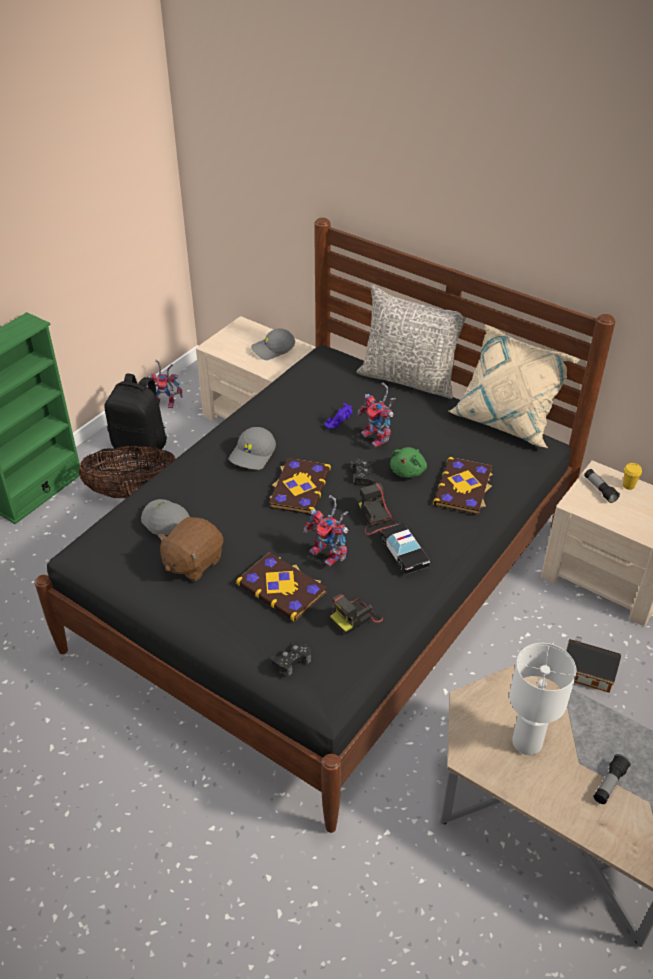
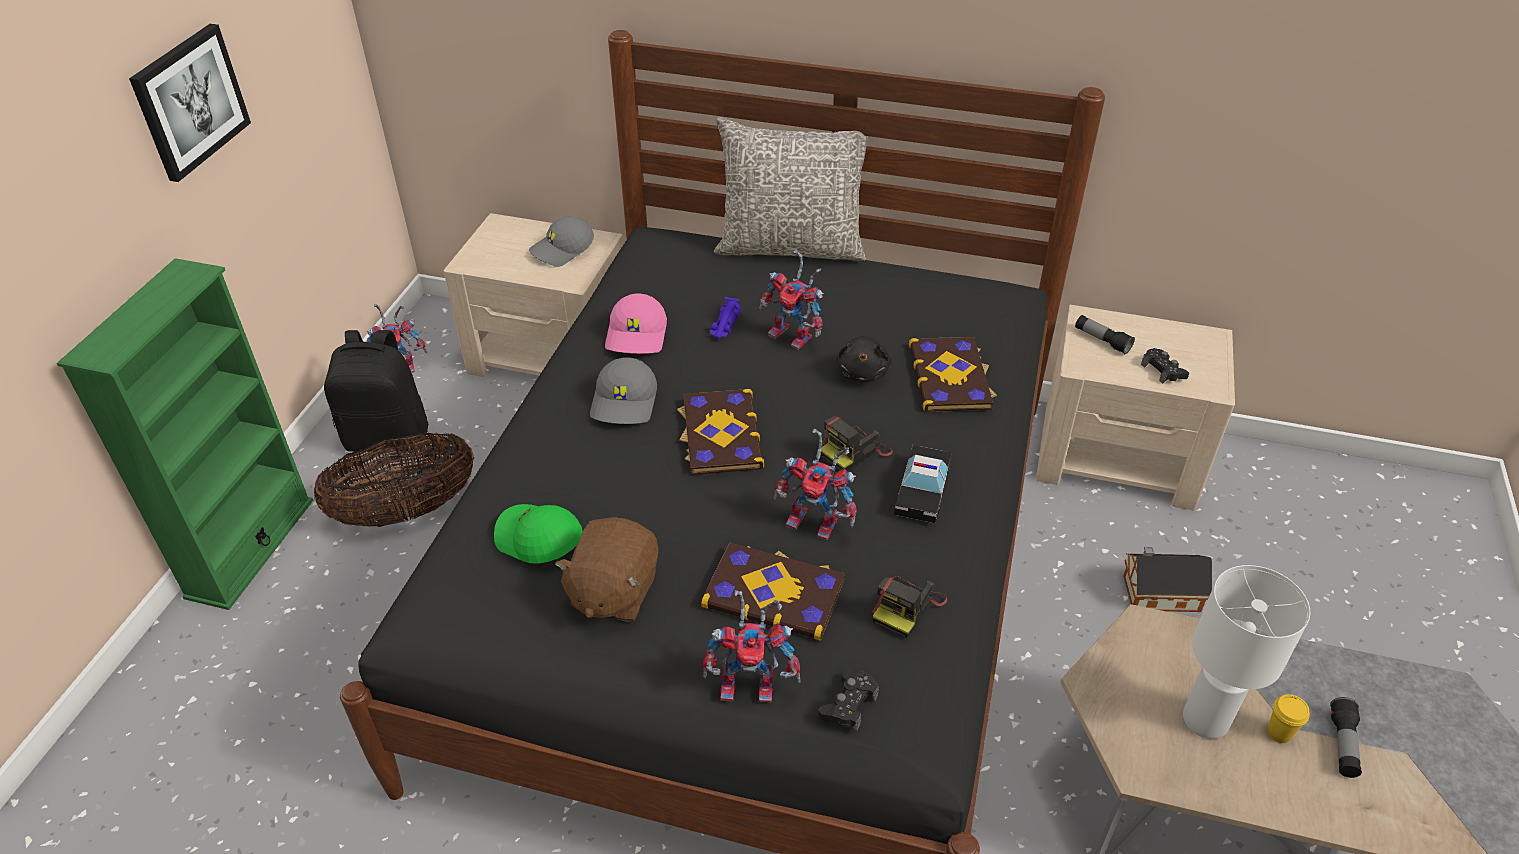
camera: 20 degrees left, 0 degrees up
(54, 222) = (189, 101): none -> picture
(165, 522) = (538, 540): grey cap -> green cap
(244, 634) = (752, 684): none -> toy robot
(281, 415) = (637, 335): none -> pink cap
(362, 475) = (802, 393): black game controller -> black game controller (1163, 370)
(375, 518) = (854, 451): camera -> camera turned 90 degrees counterclockwise
(404, 553) = (922, 491): toy car -> toy car turned 60 degrees clockwise
(408, 471) = (863, 372): green plush toy -> black plush toy
(508, 419) = (953, 272): beige pillow -> none
(628, 485) = (1133, 326): yellow cup -> yellow cup (1278, 733)

